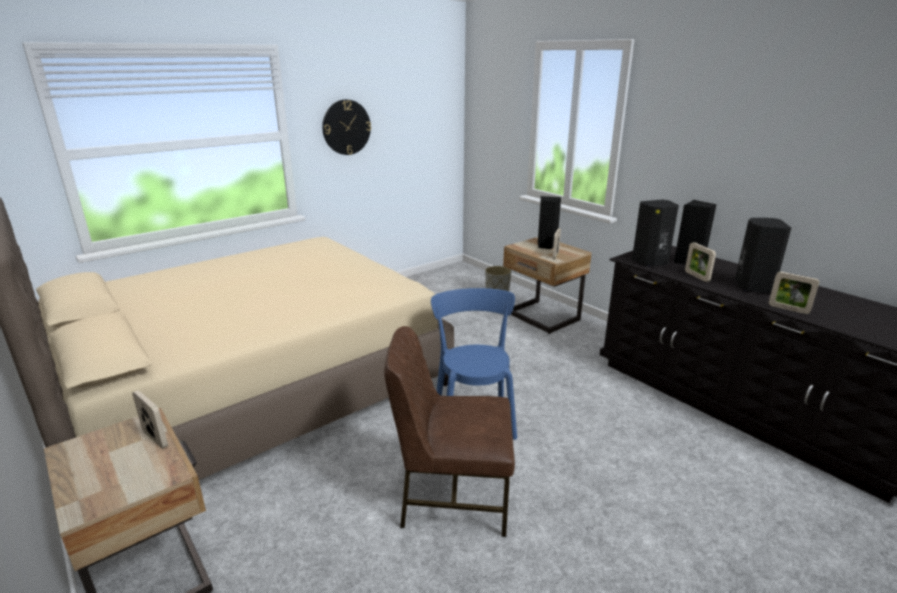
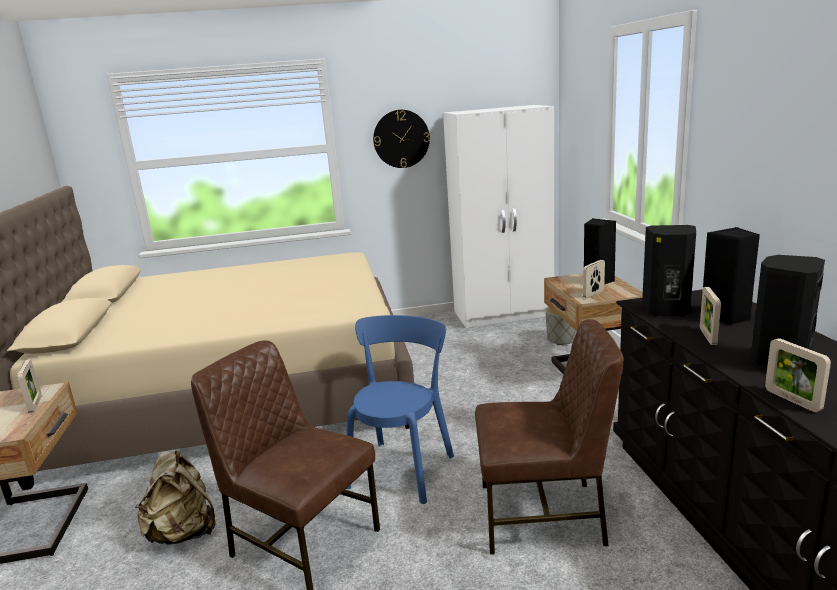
camera: 30 degrees right, 5 degrees down
(334, 524) = (183, 533): none -> beige backpack
(434, 280) = (504, 314): none -> white wardrobe
(602, 424) = (543, 515): none -> brown chair

